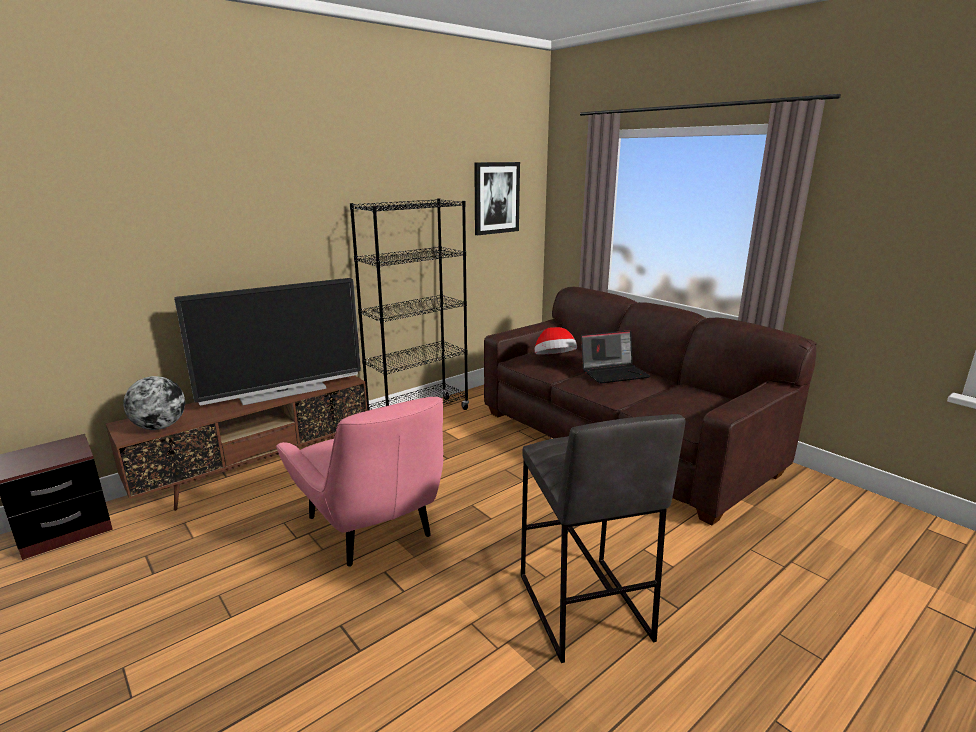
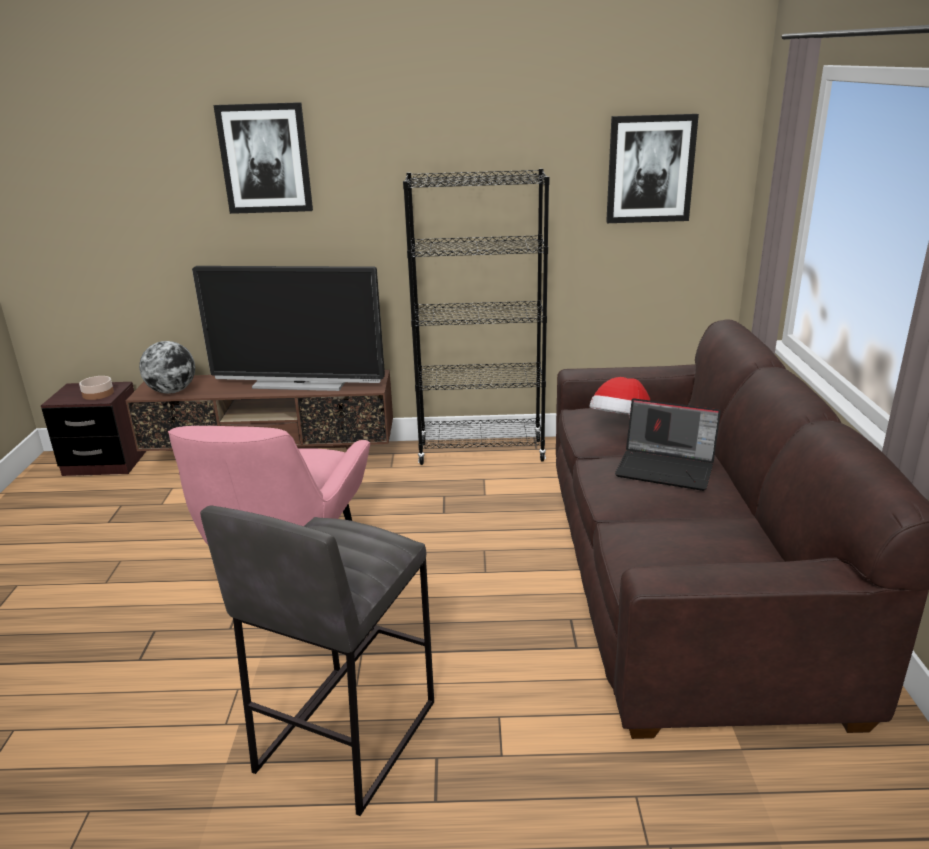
camera: 40 degrees right, 5 degrees up
(60, 452) = (98, 393): none -> bowl
(228, 193) = (265, 159): none -> picture

